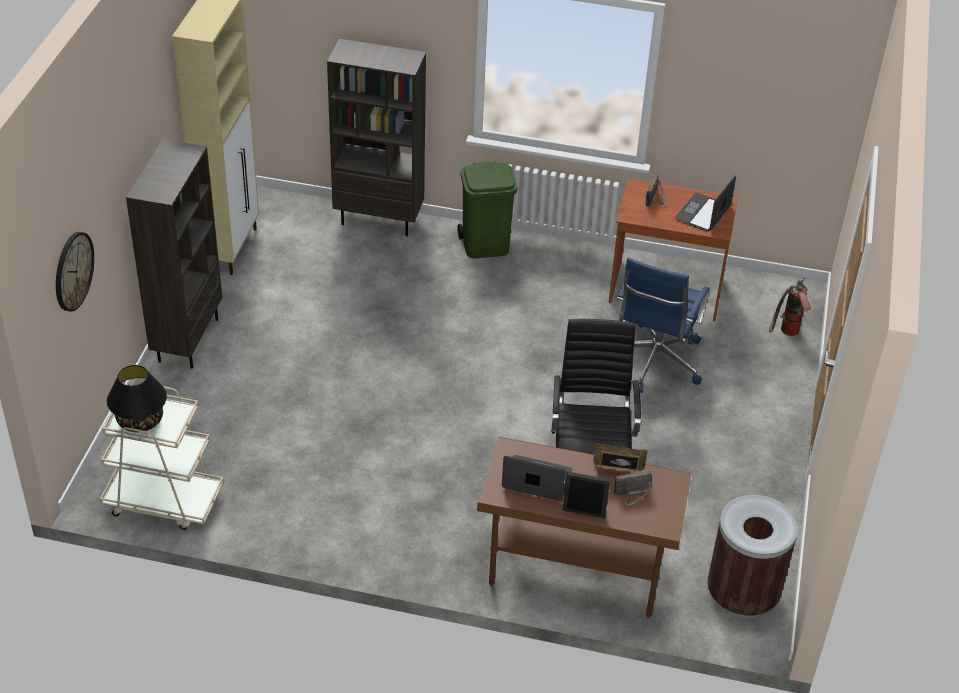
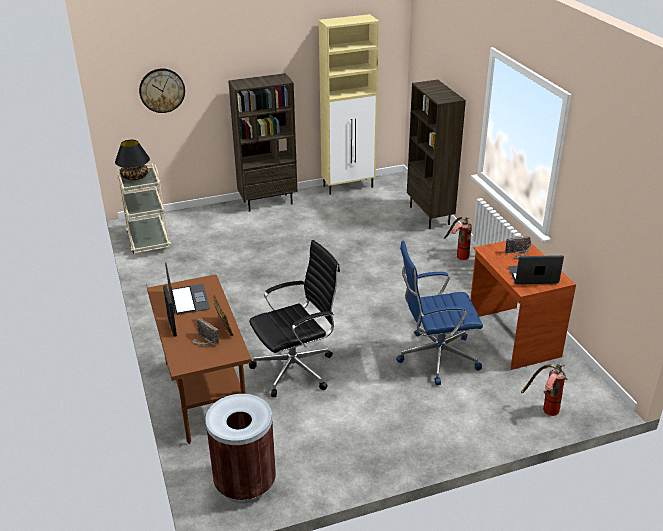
camera: 60 degrees right, 10 degrees down
(486, 245) = (458, 255): green trash can -> fire extinguisher

